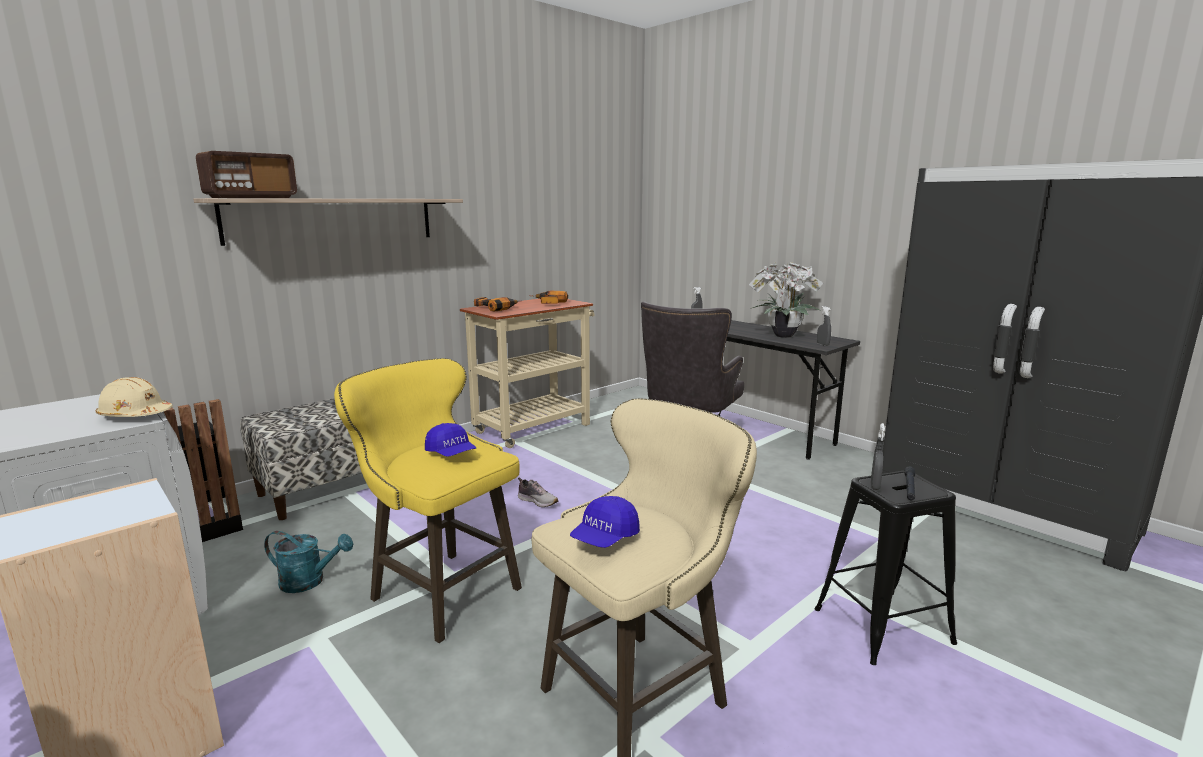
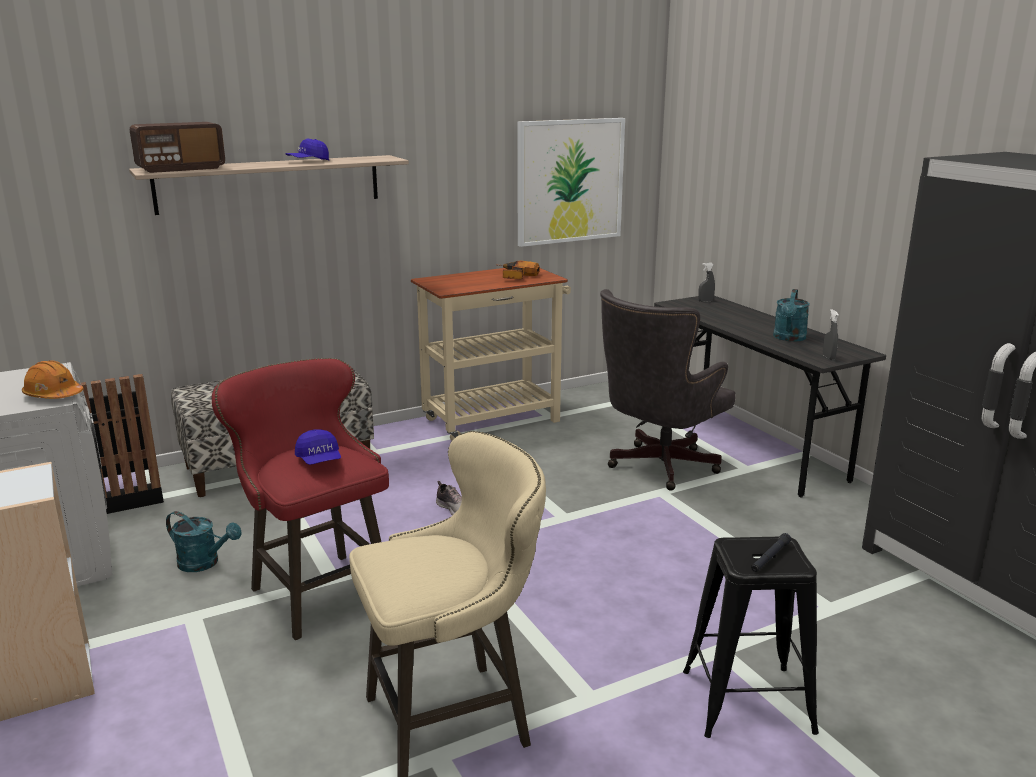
camera: 15 degrees right, 5 degrees up
(135, 415) = (53, 395): beige hard hat -> orange hard hat
(442, 591) = (318, 591): yellow stool -> red stool
(496, 308) = (450, 281): power drill -> none
(579, 228) = (570, 181): none -> picture
(605, 538) = (398, 568): blue cap -> blue cap (308, 161)
(781, 335) = (789, 338): potted plant -> turquoise watering can
(875, 486) = (733, 550): grey spray bottle -> none

